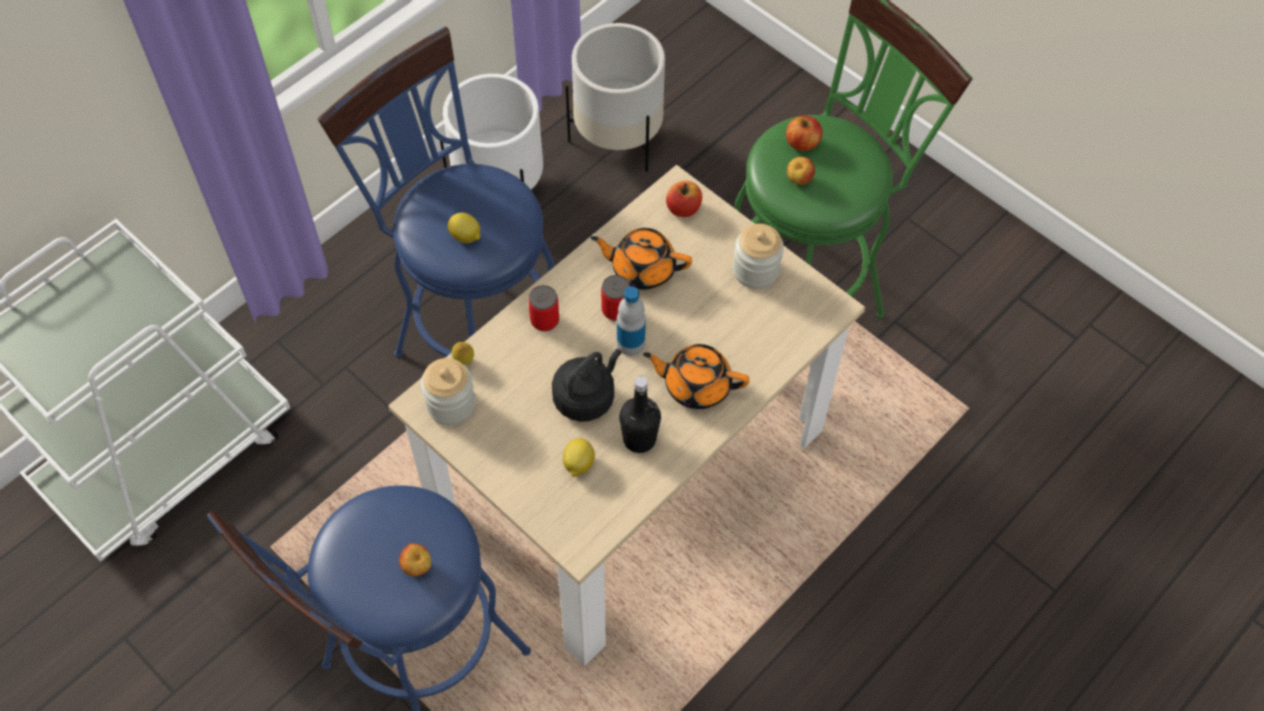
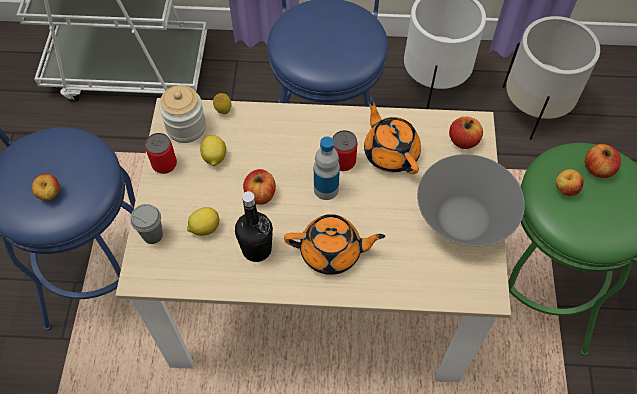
camera: 50 degrees right, 0 degrees up
(466, 237) = (311, 45): lemon -> lemon (214, 158)
(544, 320) = (295, 130): can -> can (164, 164)
(545, 510) = (152, 235): none -> grey cup
(586, 397) = (260, 194): black kettle -> apple
(696, 385) = (332, 252): orange teapot -> orange teapot turned 120 degrees clockwise
(755, 270) = (462, 219): jar -> grey bowl

